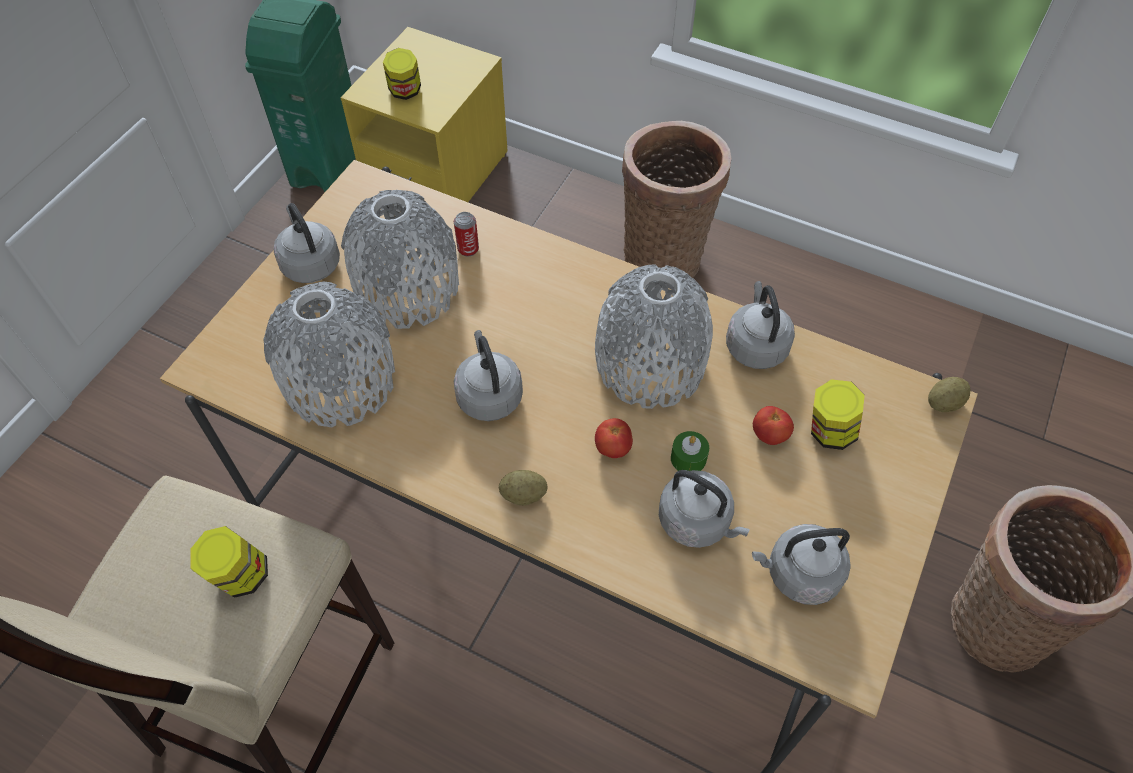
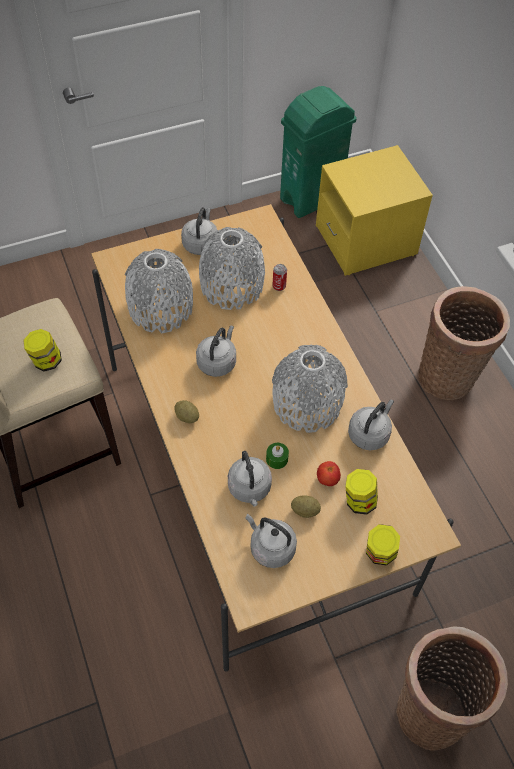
camera: 40 degrees right, 0 degrees up
(405, 91) = (359, 183): jar -> jar (379, 553)
(612, 448) = (247, 427): tomato -> none
(943, 403) = (436, 535): potato -> potato (305, 511)

